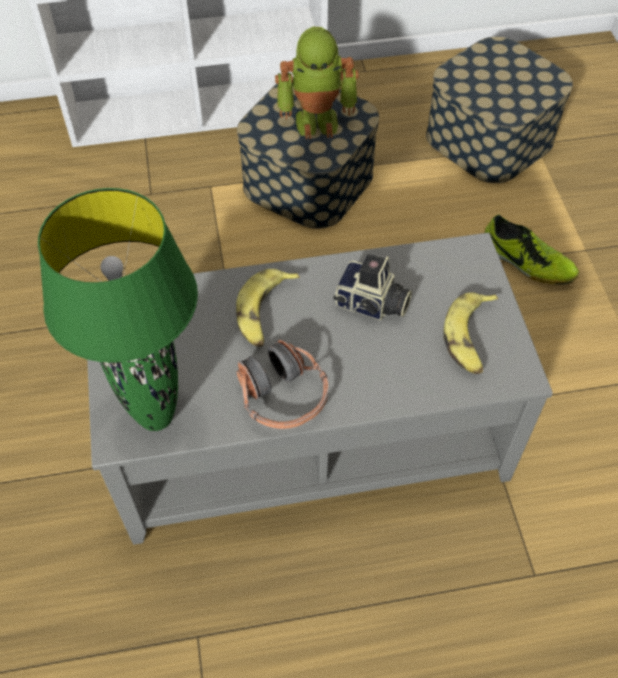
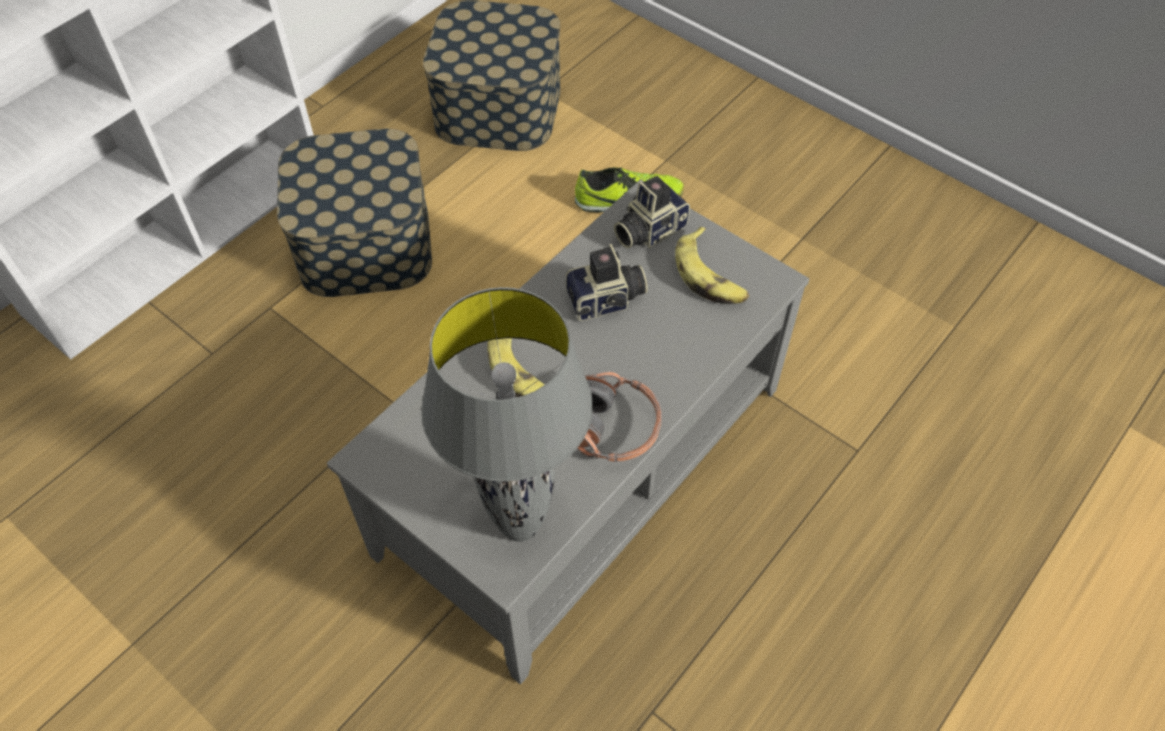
camera: 40 degrees left, 0 degrees up
(155, 418) = (520, 527): green table lamp -> grey table lamp
(317, 119) = (355, 173): toy robot -> none
(456, 273) = (648, 230): none -> camera

